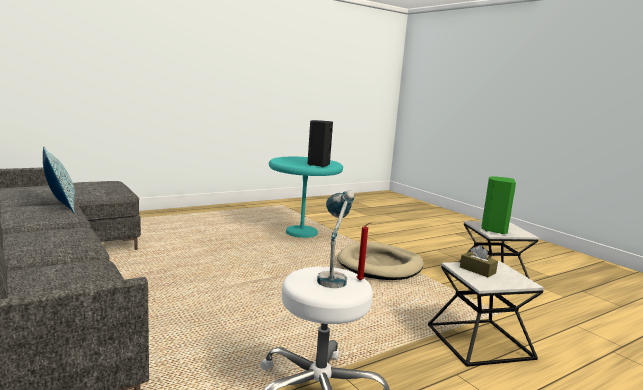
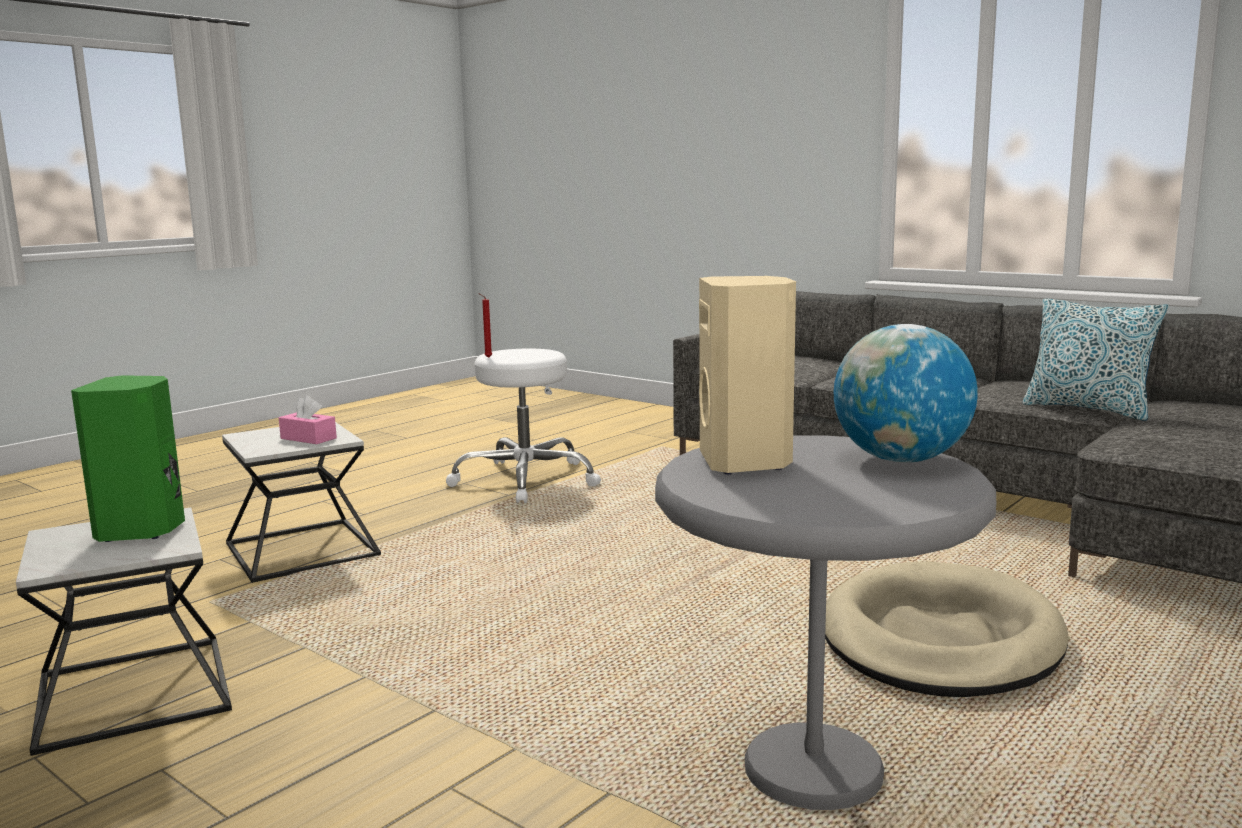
camera: 165 degrees right, 0 degrees up
(283, 161) = (900, 460): none -> globe
(301, 233) = (813, 770): turquoise side table -> grey side table
(318, 165) = (746, 462): black speaker -> beige speaker
(332, 276) = (517, 356): table lamp -> none
(380, 265) = (467, 670): beige dog bed -> beige dog bed (940, 639)
(477, 270) = (308, 438): brown tissue box -> pink tissue box

